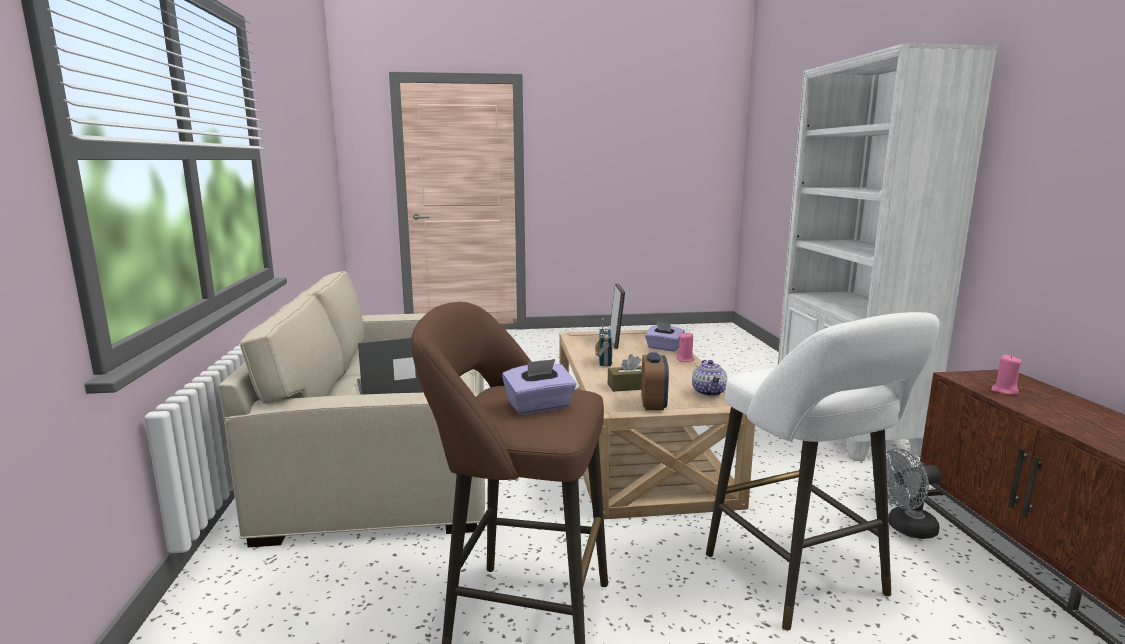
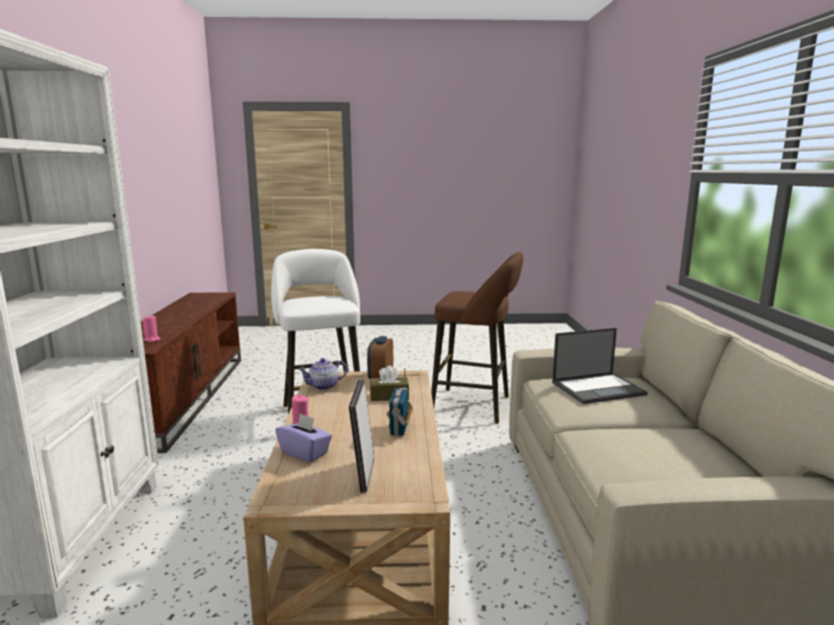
camera: 175 degrees left, 0 degrees up
(539, 406) = (467, 294): purple tissue box -> none
(709, 392) = (324, 386): teapot -> teapot turned 120 degrees counterclockwise
(905, 528) = (219, 432): grey fan -> none

